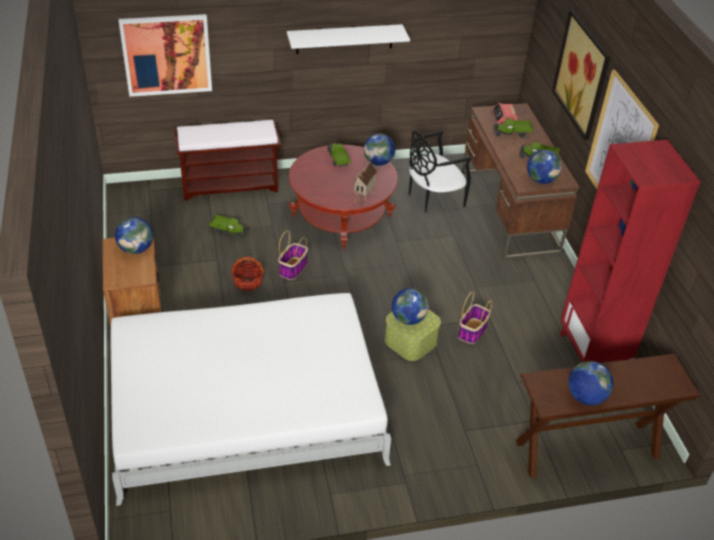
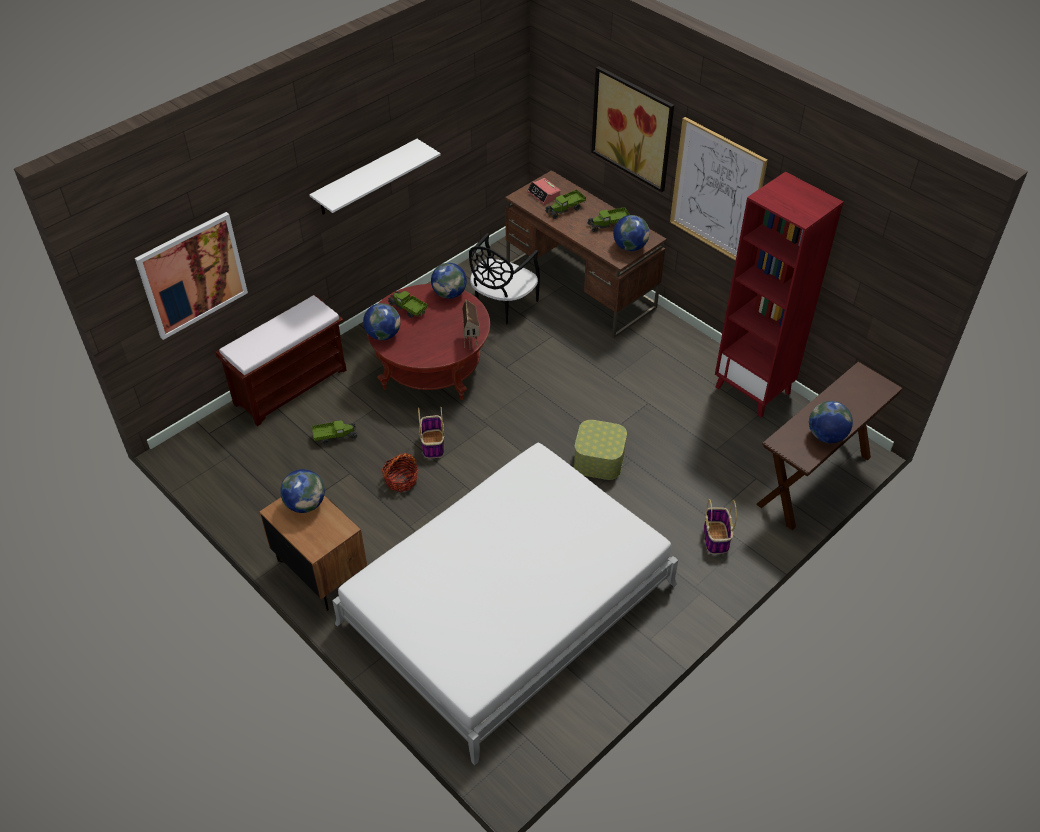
camera: 30 degrees left, 5 degrees up
(408, 319) = (596, 440): globe -> globe (383, 335)
(472, 332) = (643, 423): basket -> basket (716, 538)

